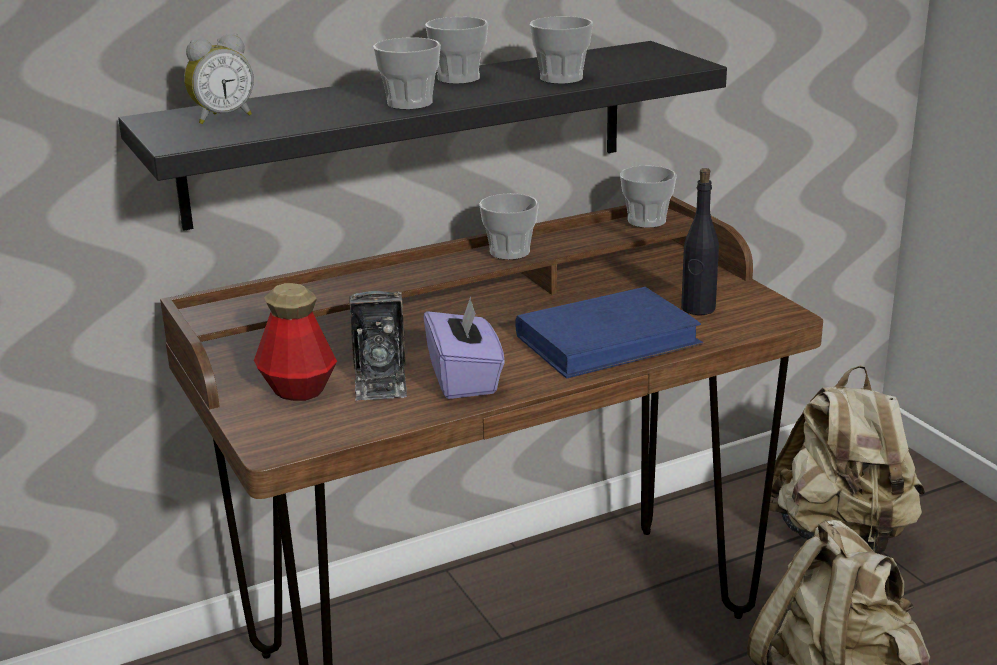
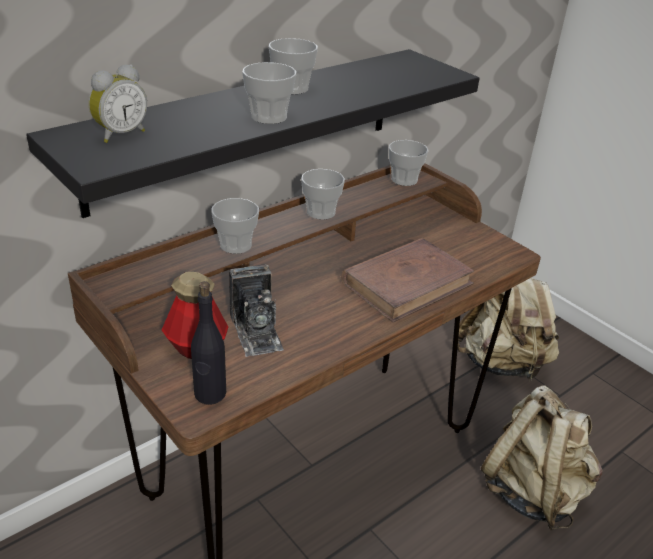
camera: 15 degrees left, 10 degrees up
(465, 379) = (319, 328): purple tissue box -> none
(561, 78) = (370, 89): cup -> cup (236, 245)
(608, 340) = (407, 284): blue book -> brown book
(698, 309) = (456, 250): black bottle -> black bottle (210, 394)

